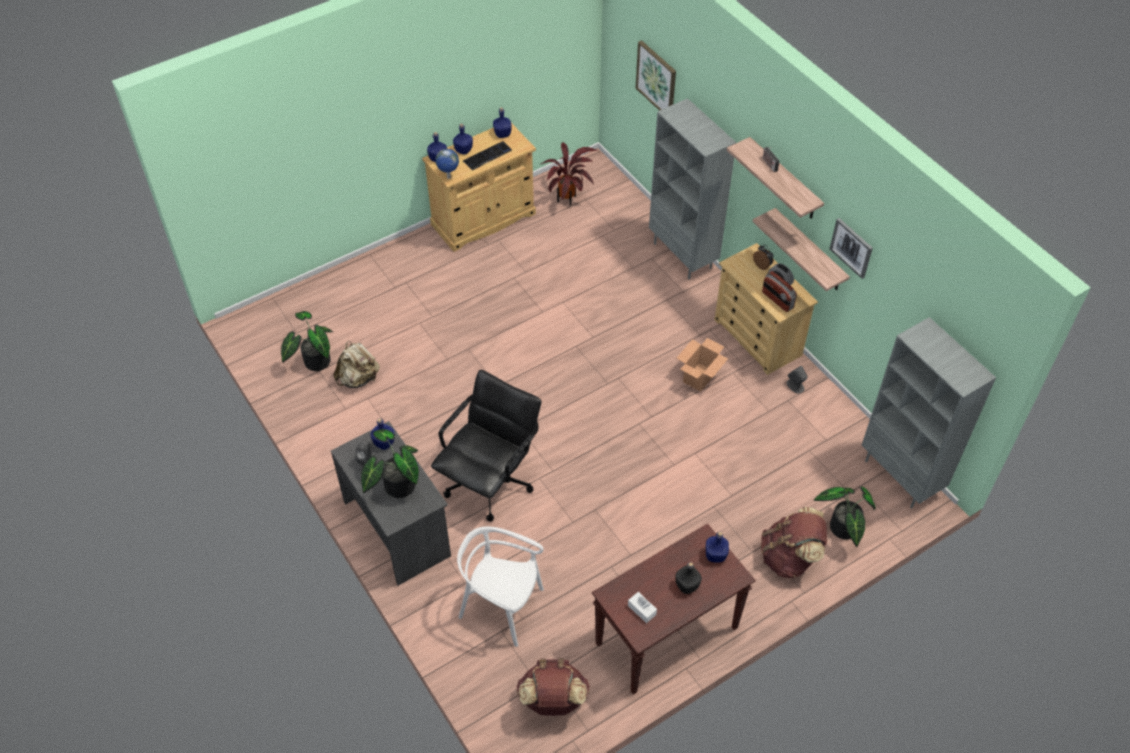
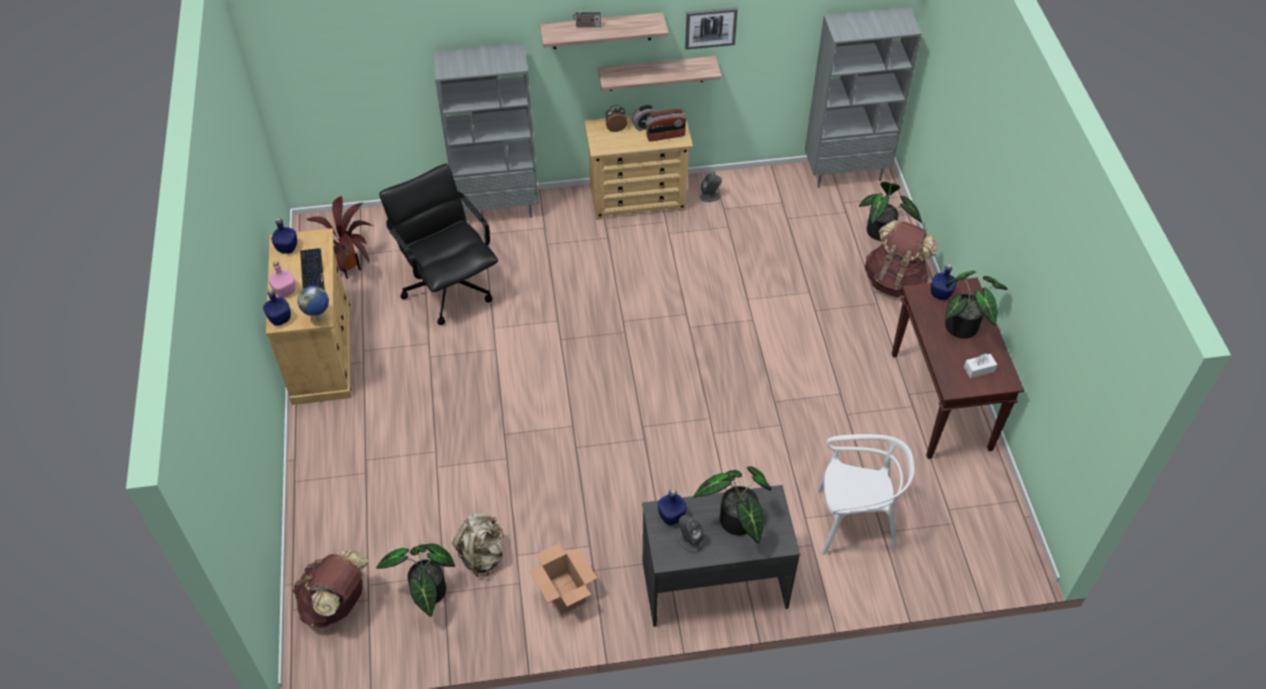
camera: 65 degrees left, 0 degrees up
(463, 150) = (284, 291): blue bottle -> pink bottle
(490, 482) = (696, 477): black office chair -> black office chair (448, 287)
(501, 606) = (854, 522): white chair -> white chair turned 135 degrees counterclockwise
(553, 700) = (976, 517): brown backpack -> brown backpack (337, 603)
(657, 79) = (372, 67): picture -> none
(687, 586) = (965, 326): black bottle -> potted plant
(699, 377) = (659, 259): cardboard box -> cardboard box (564, 593)

